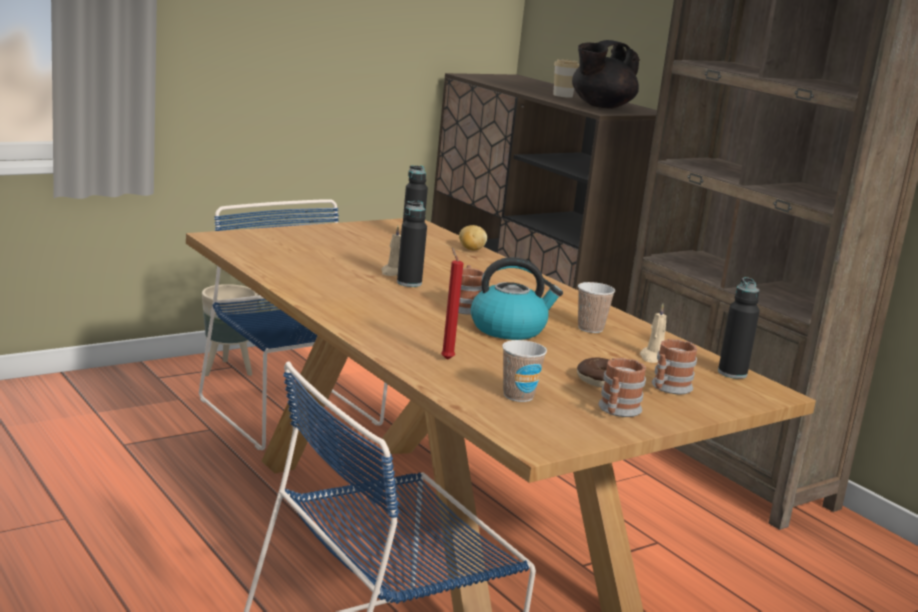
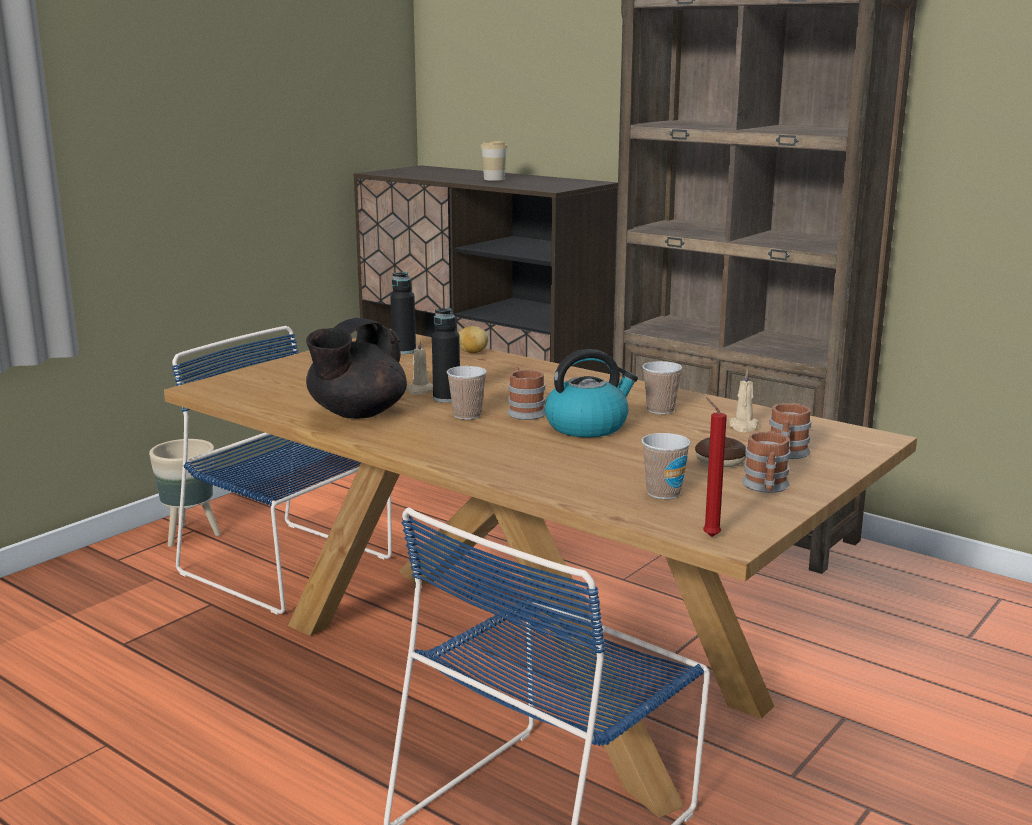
camera: 15 degrees left, 0 degrees up
(412, 300) = (467, 415): none -> cup
(446, 358) = (558, 470): red candle -> red candle (709, 536)
(601, 106) = (543, 184): black teapot -> black teapot (356, 413)
(732, 373) = (825, 427): black bottle -> none

